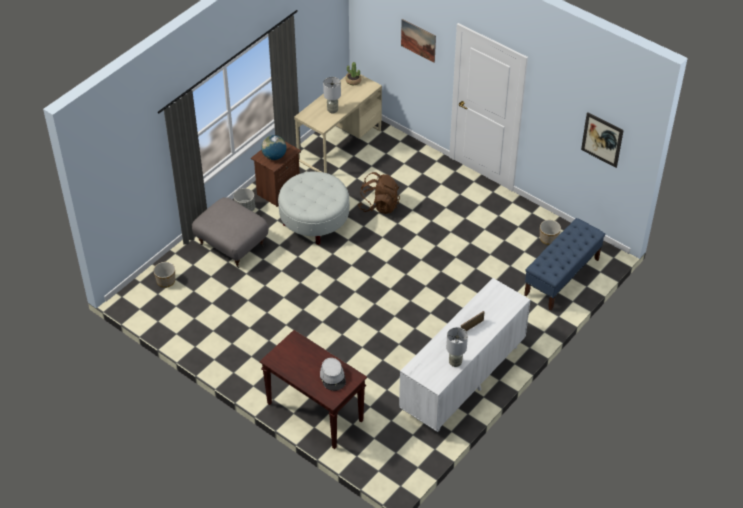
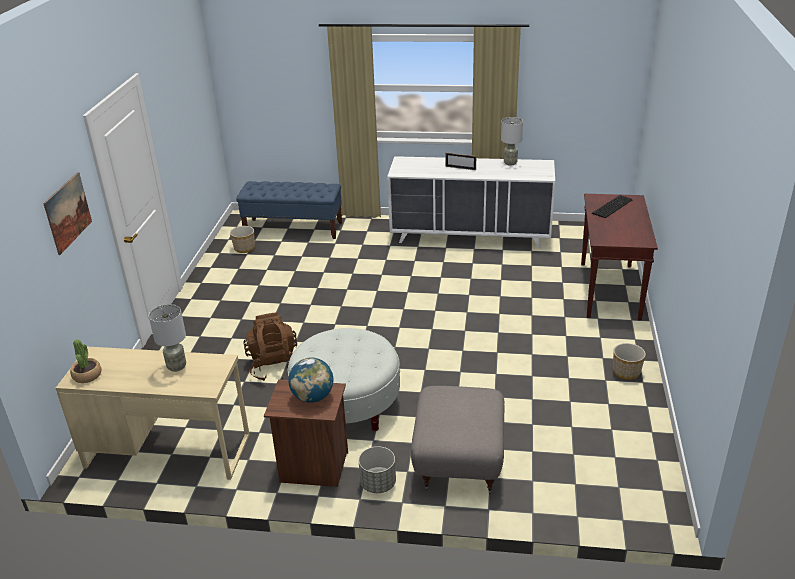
camera: 120 degrees left, 15 degrees down
(166, 281) = (589, 491): planter -> planter (626, 372)
(333, 377) = (611, 206): grey hat -> keyboard
(602, 139) = (194, 100): picture -> none

